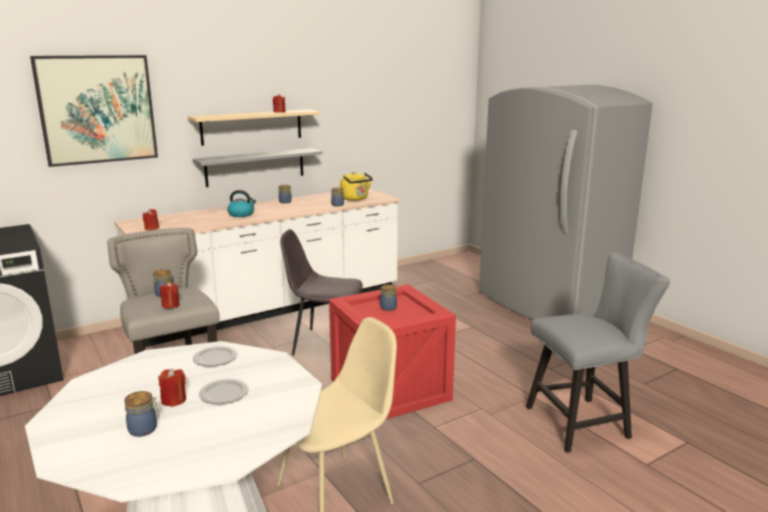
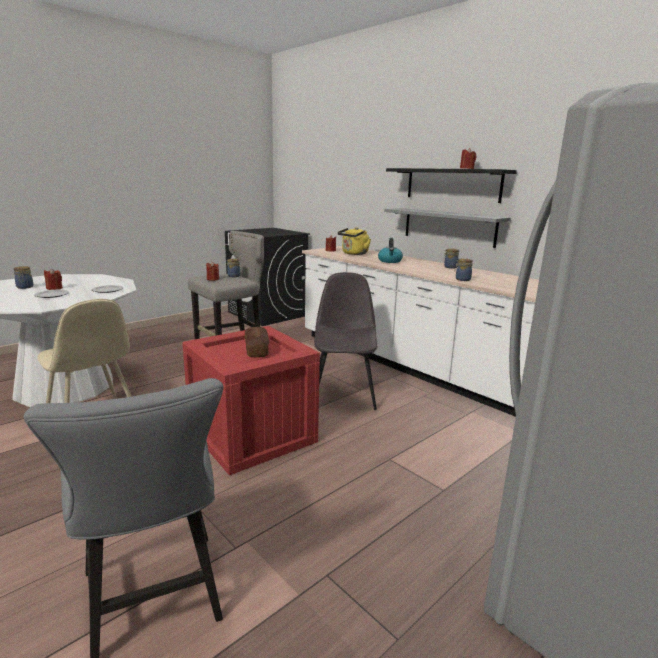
camera: 80 degrees right, 0 degrees up
(97, 109) = (351, 159): picture -> none
(252, 127) = (452, 184): beige shelf -> black shelf
(355, 199) = (502, 284): yellow kettle -> yellow kettle (354, 254)
(388, 308) = (256, 350): jar -> bread

